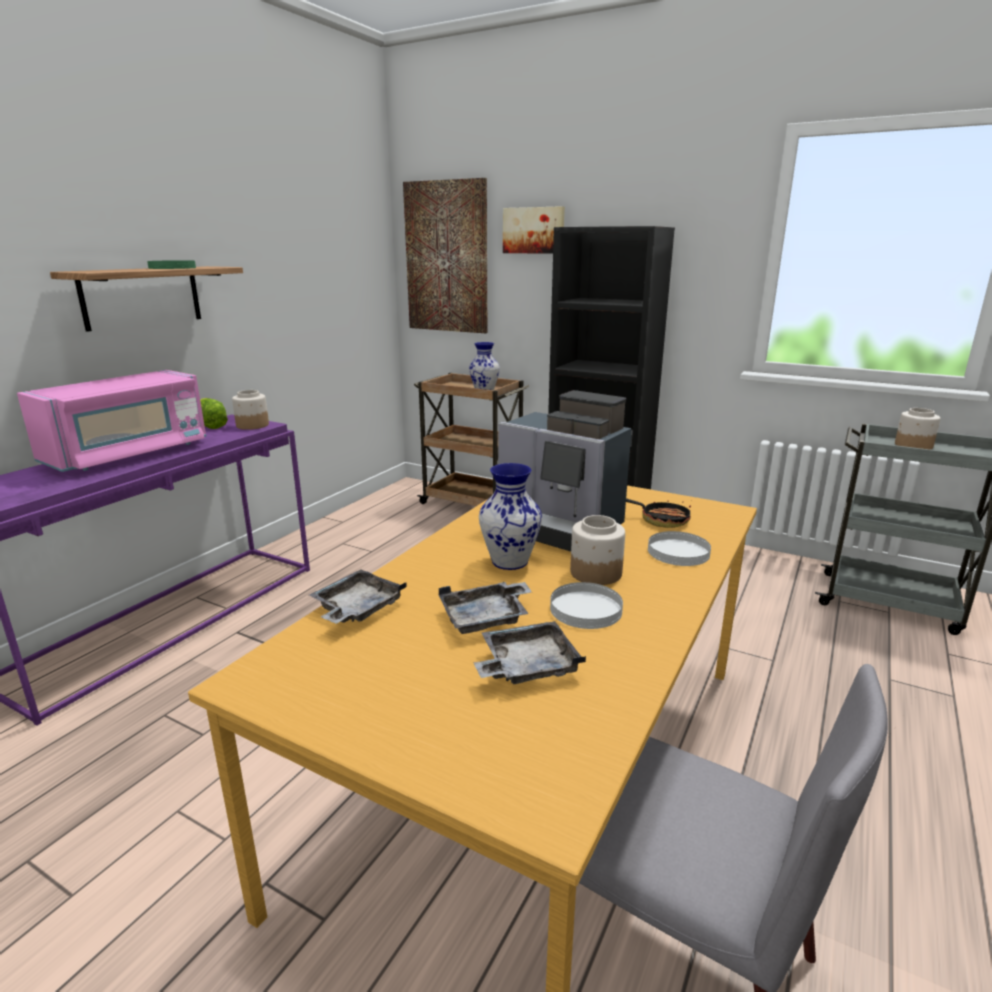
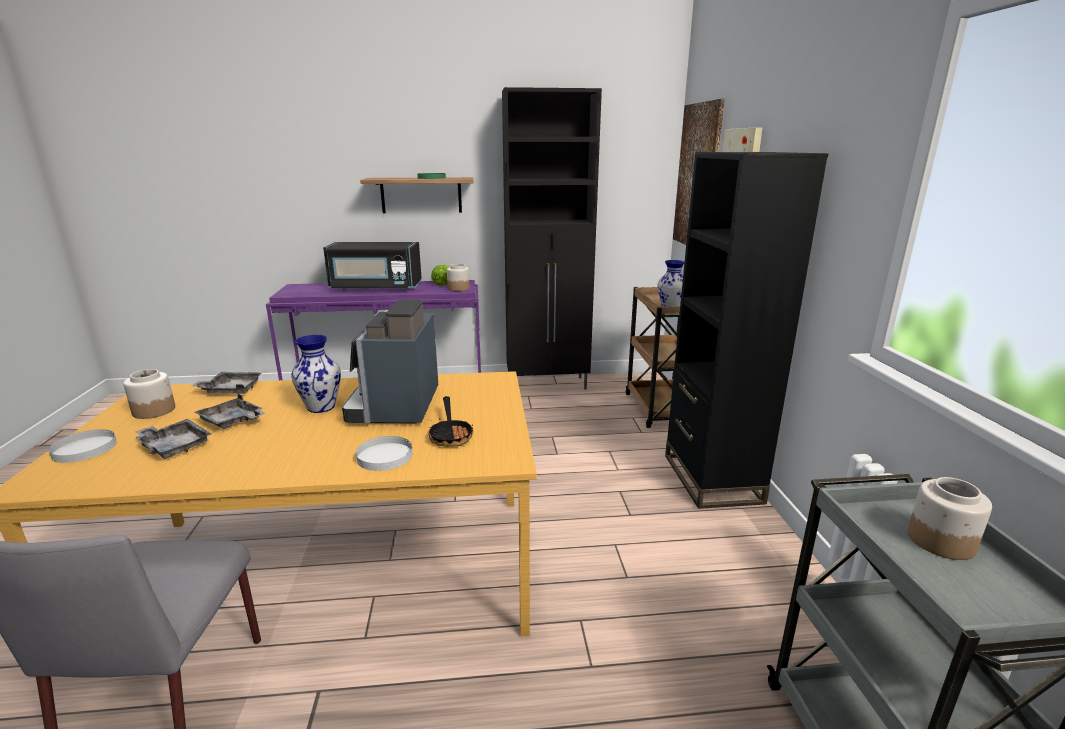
camera: 55 degrees right, 0 degrees up
(129, 454) = (375, 287): pink microwave -> black microwave
(338, 526) = (548, 384): none -> black cabinet
(585, 609) = (259, 445): white plate -> white plate (85, 448)
(595, 573) = (320, 435): jar -> jar (154, 410)

